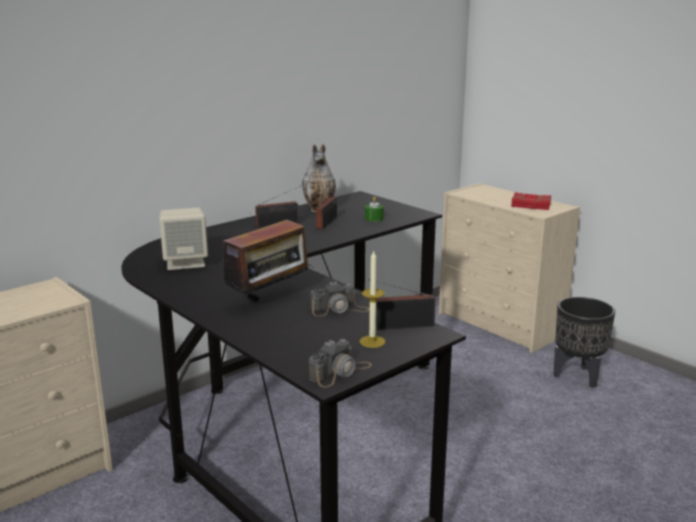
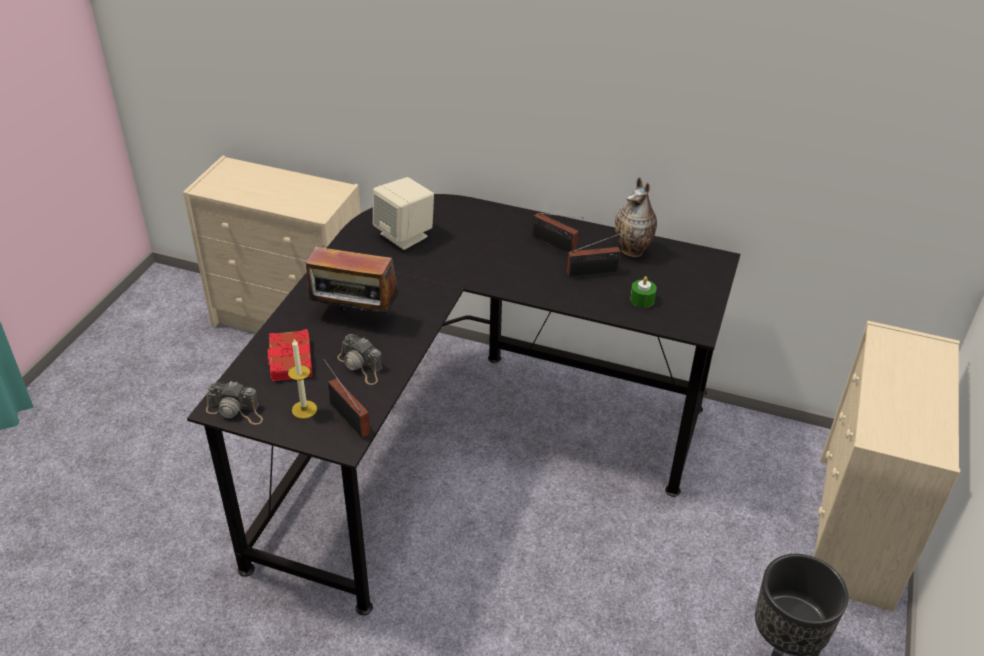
camera: 60 degrees right, 20 degrees up
(531, 205) = (904, 418): red book -> red book (290, 360)

